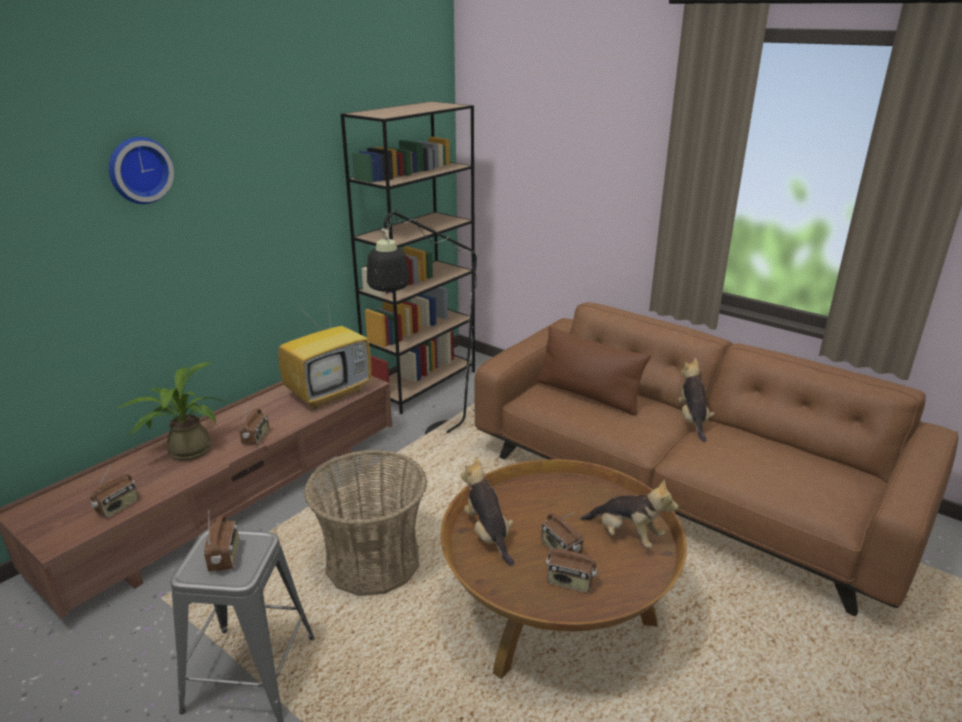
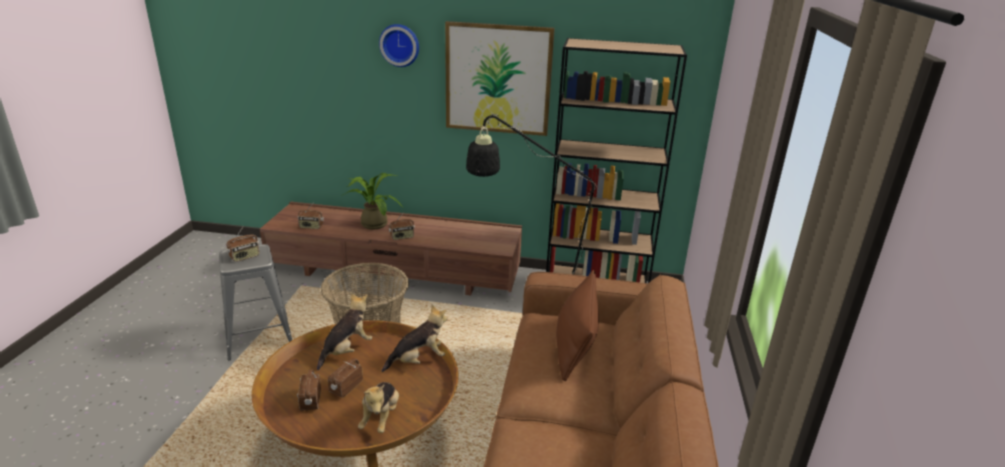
camera: 60 degrees right, 0 degrees up
(275, 184) = (498, 79): none -> picture
(330, 393) = (476, 240): television -> none
(692, 420) = (595, 422): plush toy -> plush toy (418, 360)

